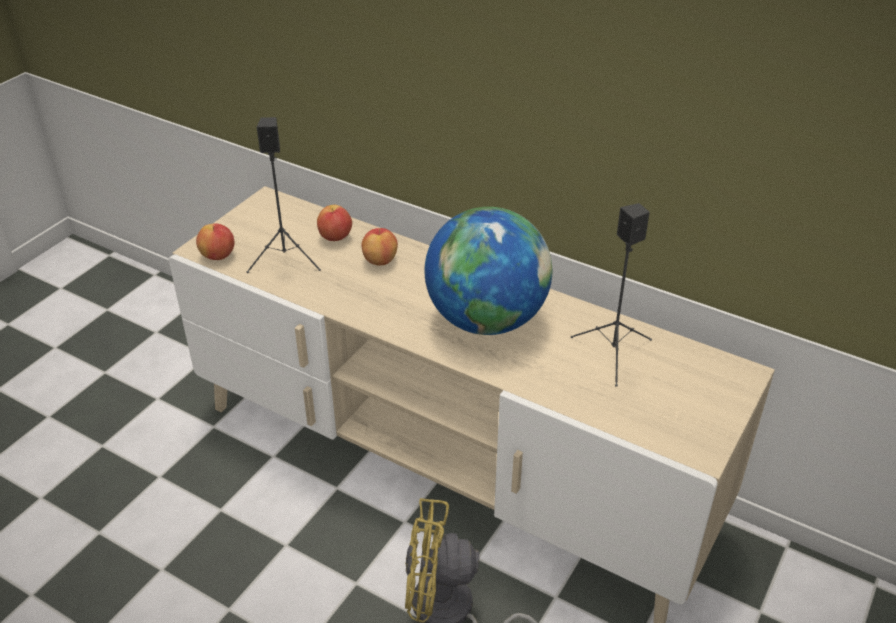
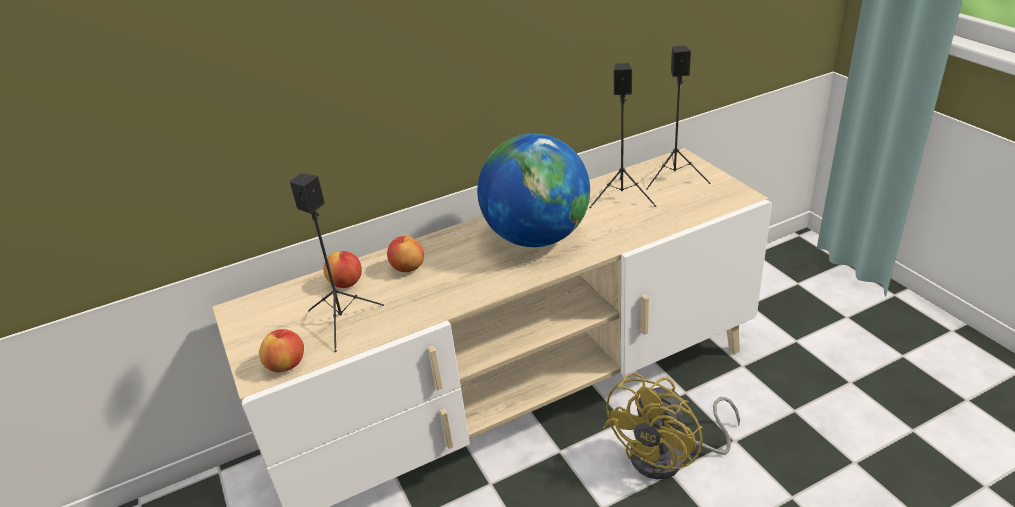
camera: 55 degrees left, 5 degrees down
(694, 382) = (675, 177): none -> black speaker

